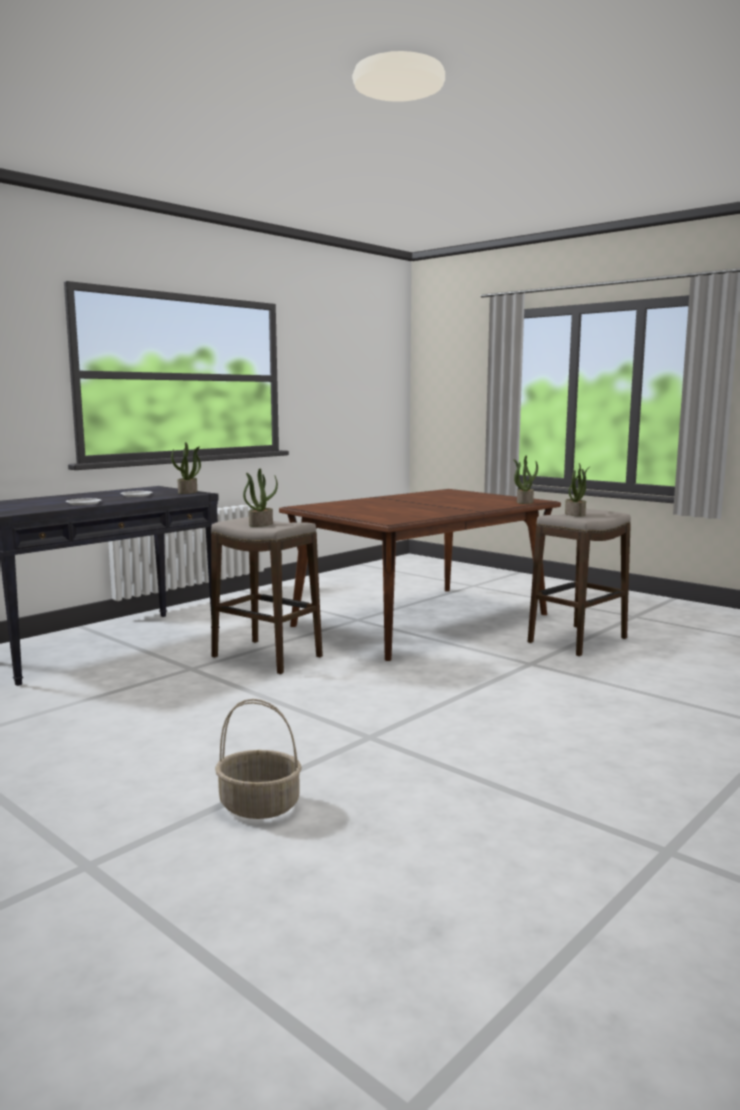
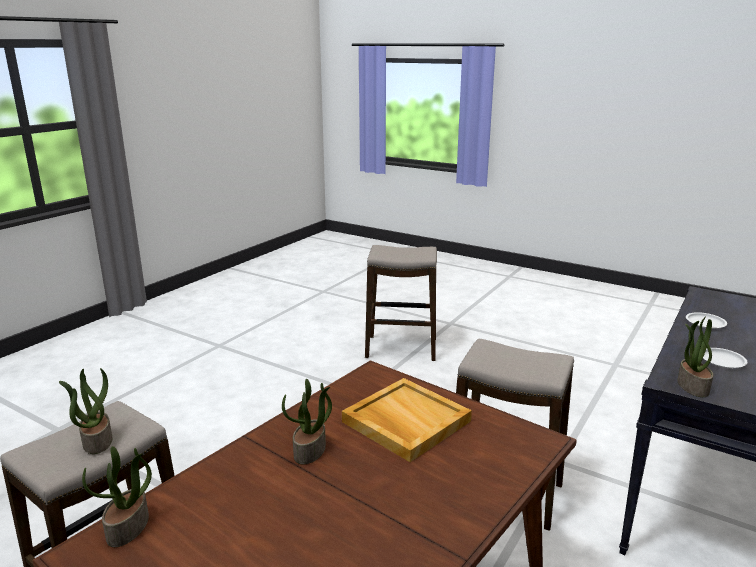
camera: 170 degrees right, 10 degrees up
(260, 805) = (401, 348): basket -> stool
(261, 524) = (516, 357): potted plant -> potted plant (310, 451)
(377, 511) = (405, 421): none -> beige tray

